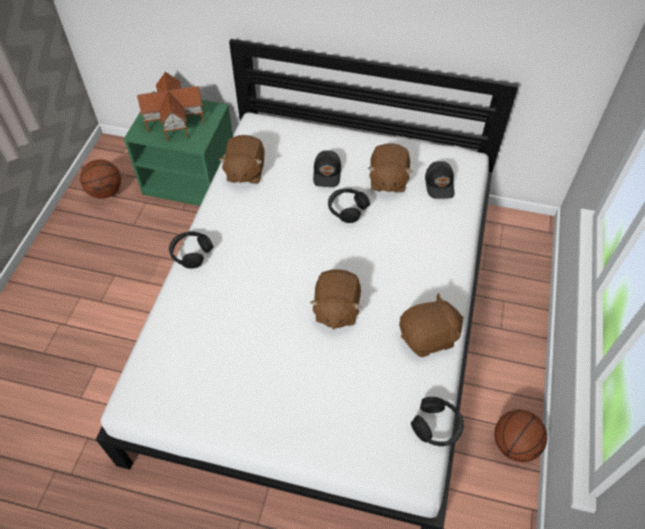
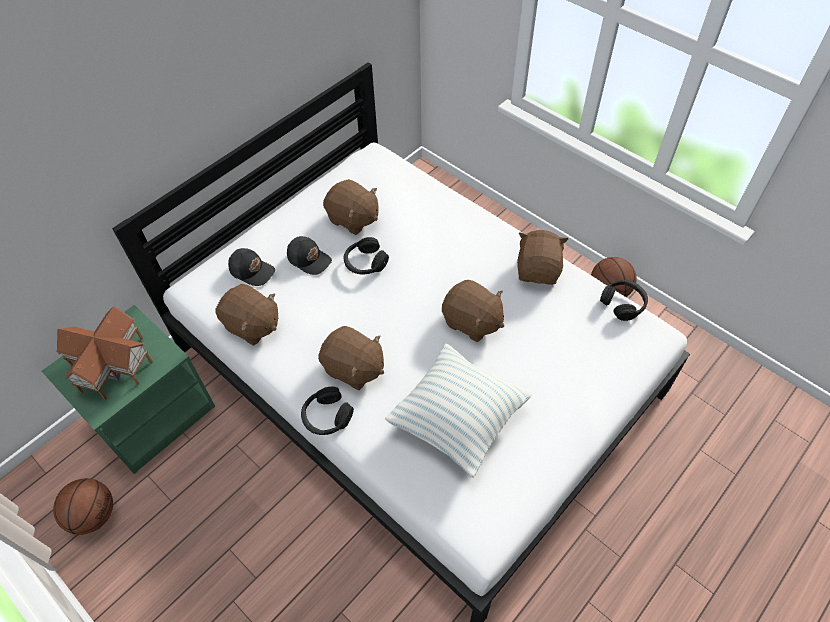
camera: 60 degrees left, 0 degrees up
(232, 340) = (458, 420): none -> pillow
(242, 249) = (353, 368): none -> brown plush toy
(440, 184) = (387, 186): black cap -> black cap (252, 270)

